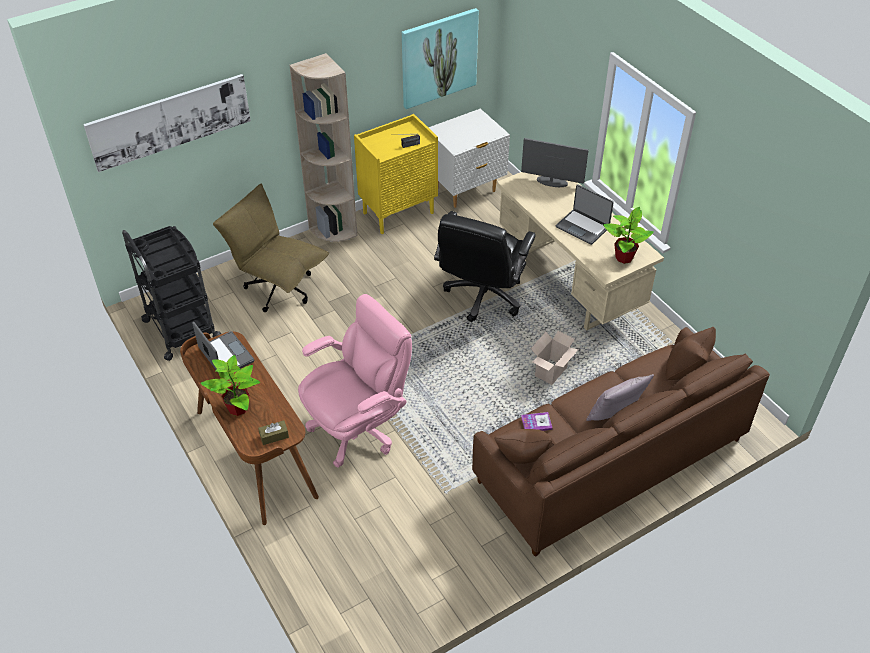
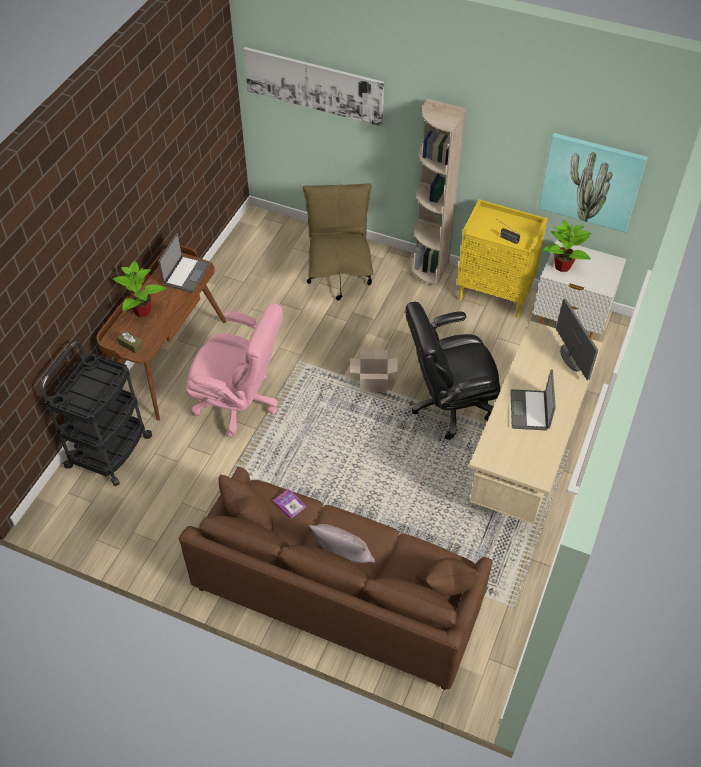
camera: 55 degrees right, 5 degrees up
(182, 329) = (251, 251): black cart -> black cart (109, 451)
(551, 373) = (403, 500): cardboard box -> cardboard box (372, 385)
(624, 257) = (519, 461): potted plant -> potted plant (563, 266)

